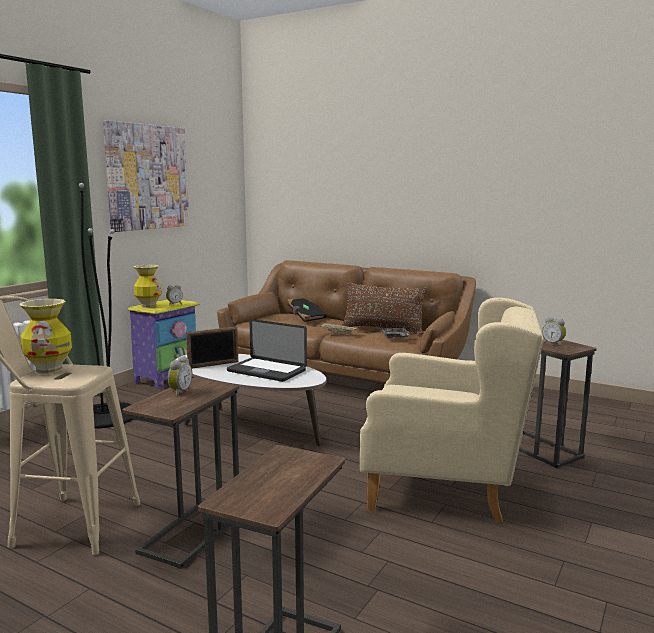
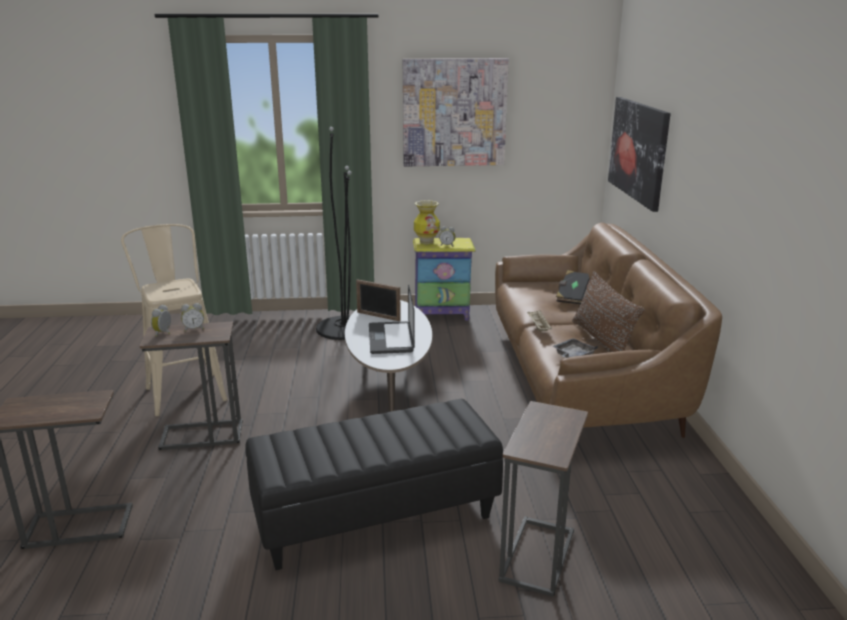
camera: 55 degrees right, 10 degrees up
(49, 370) = (176, 283): vase -> none
(304, 199) = (638, 150): none -> picture
(445, 487) = (376, 519): beige armchair -> black ottoman
(553, 344) = (541, 437): alarm clock -> alarm clock (164, 333)

